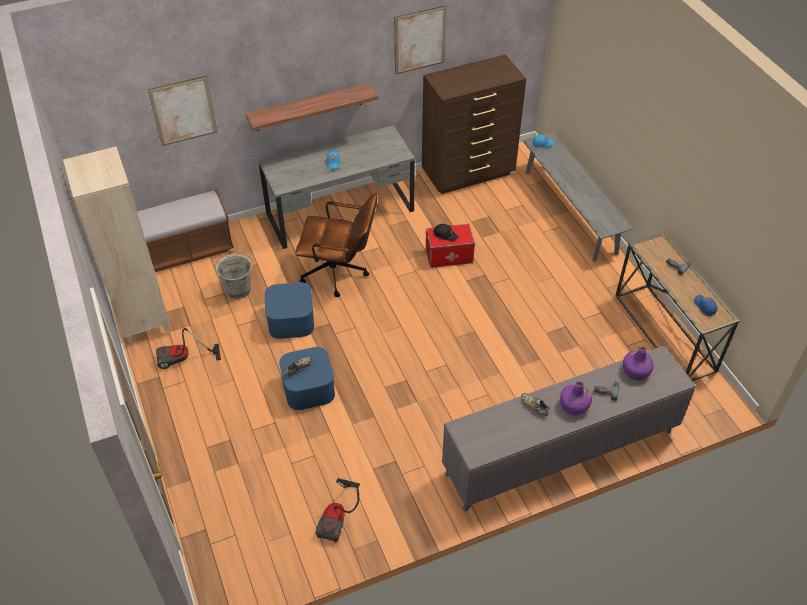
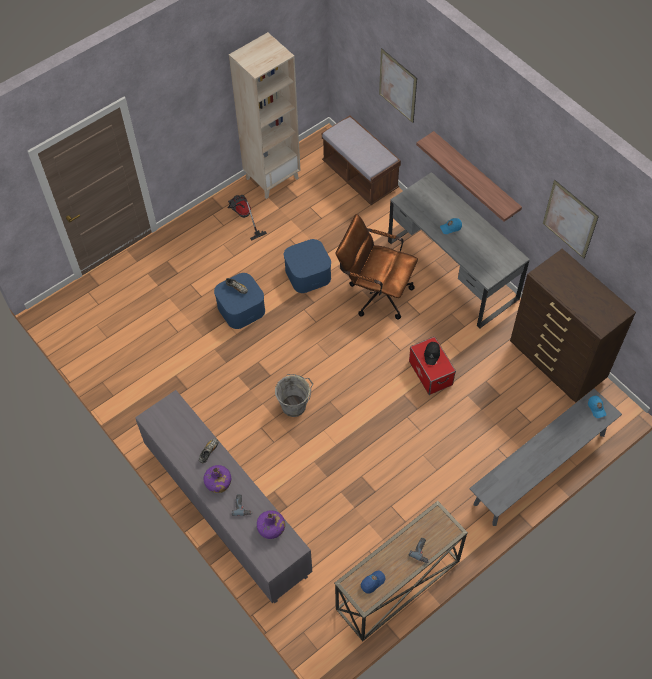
camera: 75 degrees right, 10 degrees up
(238, 289) = (329, 226): grey bucket -> grey bucket (295, 406)
(338, 517) = (127, 364): vacuum cleaner -> none
(340, 273) = (375, 292): brown office chair -> brown office chair turned 120 degrees clockwise

